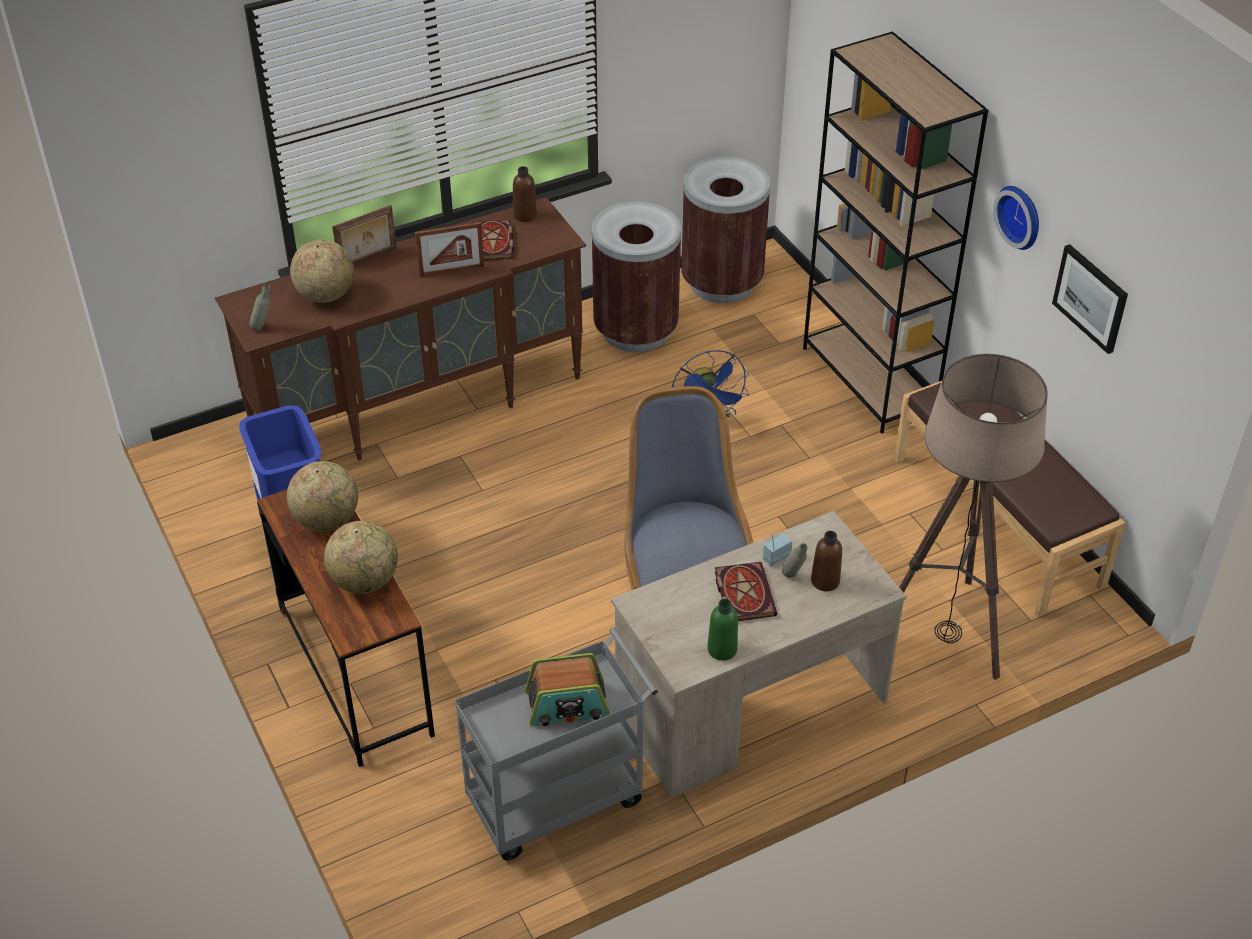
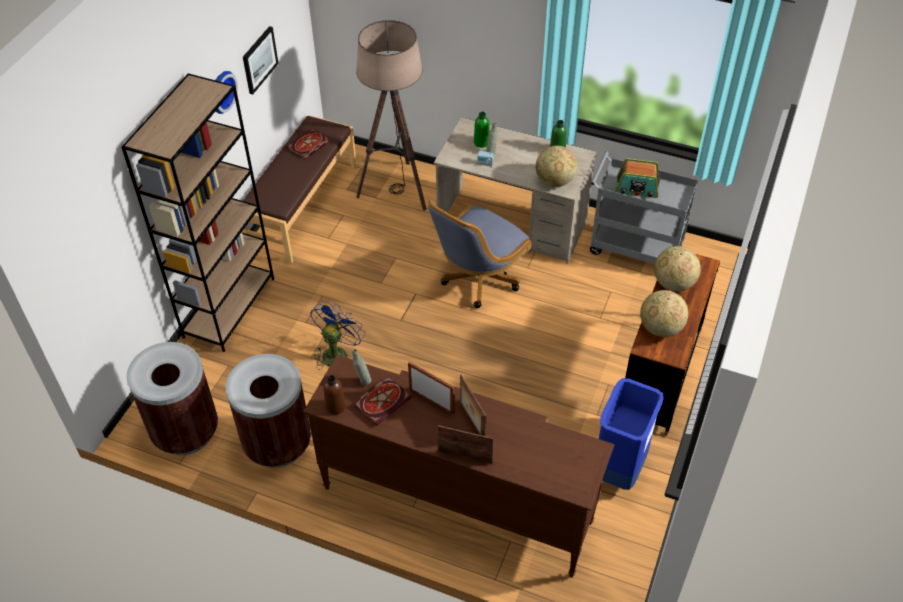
camera: 130 degrees left, 5 degrees up
(263, 327) = (586, 454): grey bottle -> grey bottle (362, 380)
(325, 295) = (523, 448): globe -> globe (554, 181)
(397, 282) = (471, 420): none -> picture frame
(567, 705) = (637, 188): radio -> radio turned 150 degrees clockwise
(743, 593) = (519, 162): book -> book (308, 146)
(825, 581) = (481, 142): brown bottle -> green bottle

